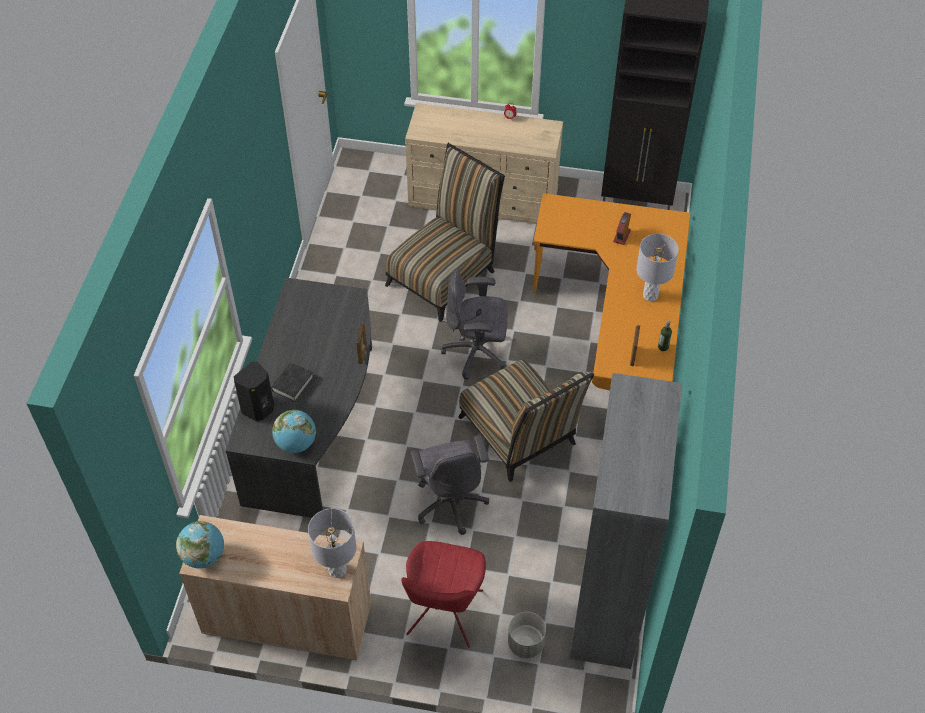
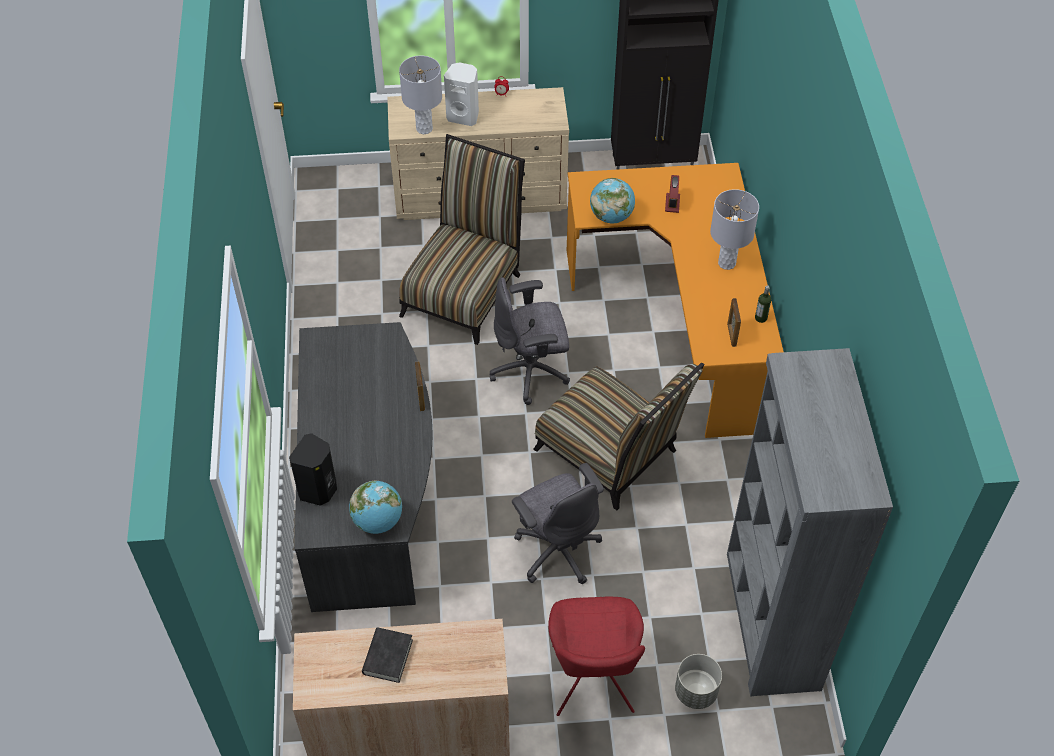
camera: 15 degrees left, 0 degrees up
(204, 556) = (316, 681): globe -> globe (611, 216)
(292, 384) = (350, 452): black book -> black book (387, 657)
(337, 570) = (483, 659): grey table lamp -> grey table lamp (424, 129)
(472, 130) = (464, 116): none -> white speaker

